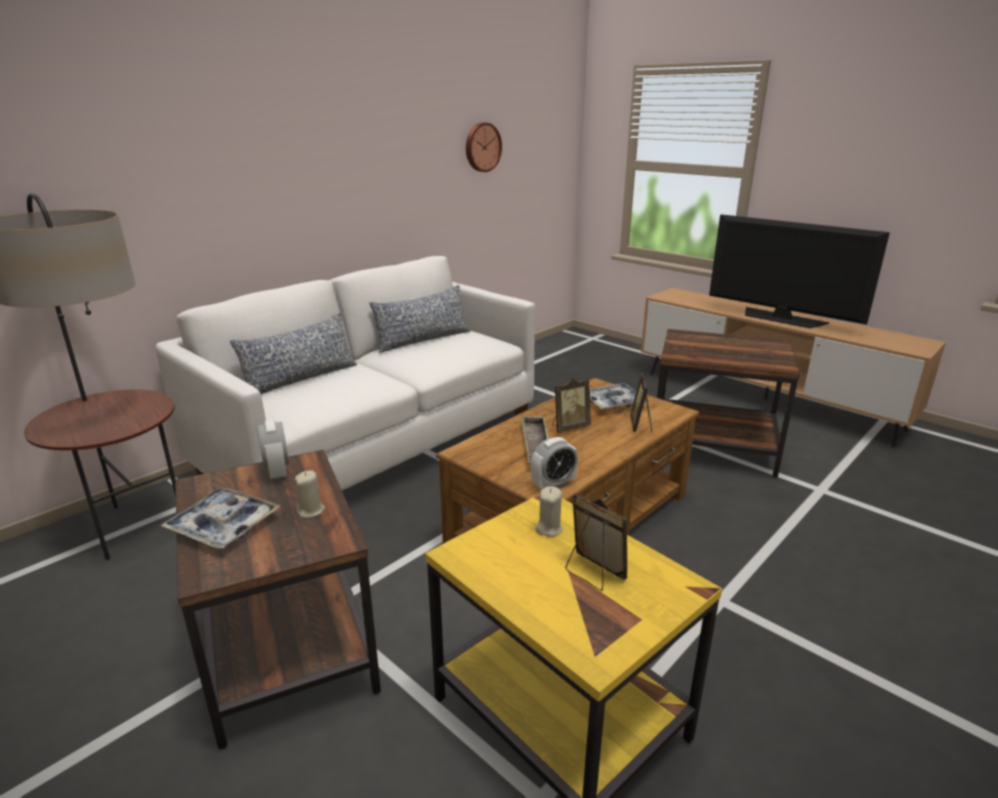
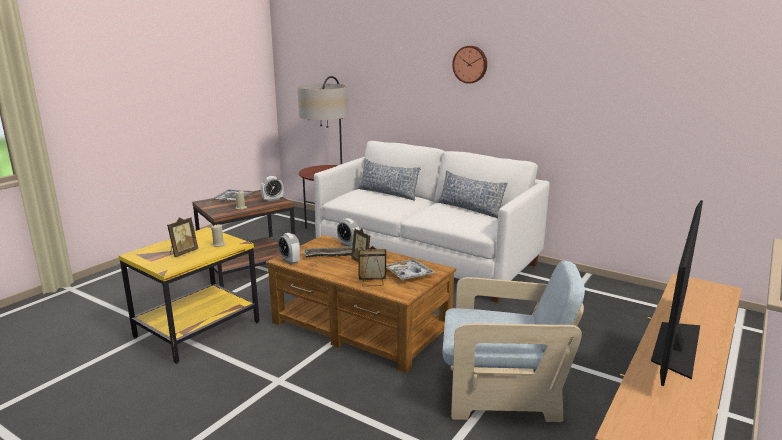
camera: 80 degrees right, 5 degrees down
(482, 147) = (629, 88): wall clock -> wall clock (470, 64)
(496, 434) = (348, 245): none -> alarm clock
(712, 447) = (502, 393): brown side table -> beige armchair

